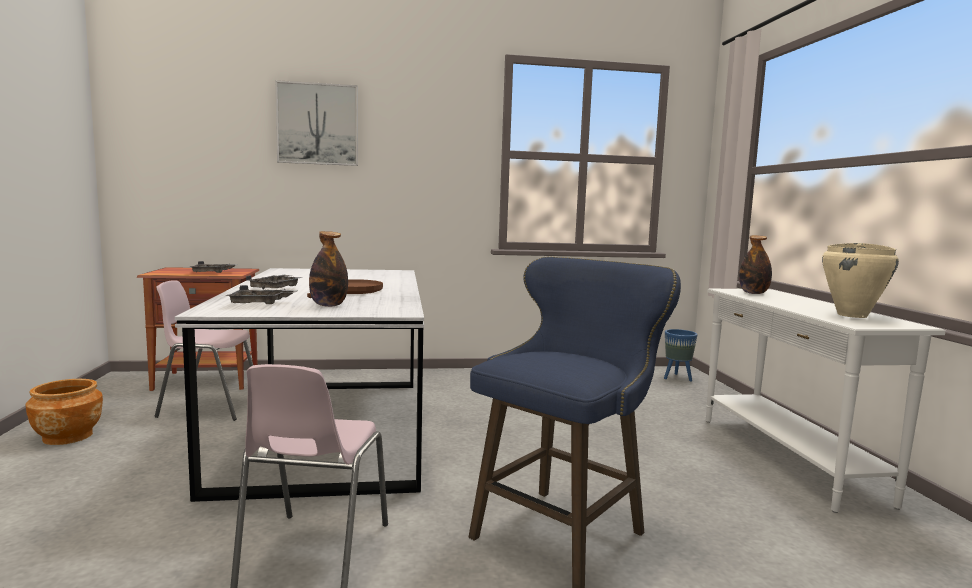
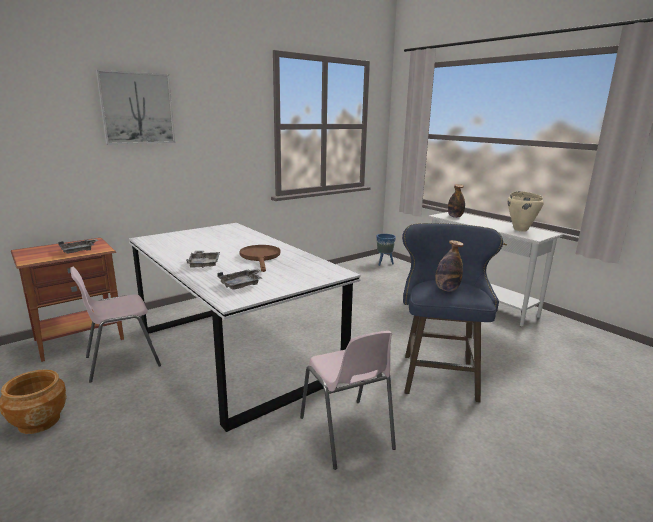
camera: 30 degrees left, 10 degrees up
(328, 305) = (285, 276): bottle -> bottle (446, 289)

